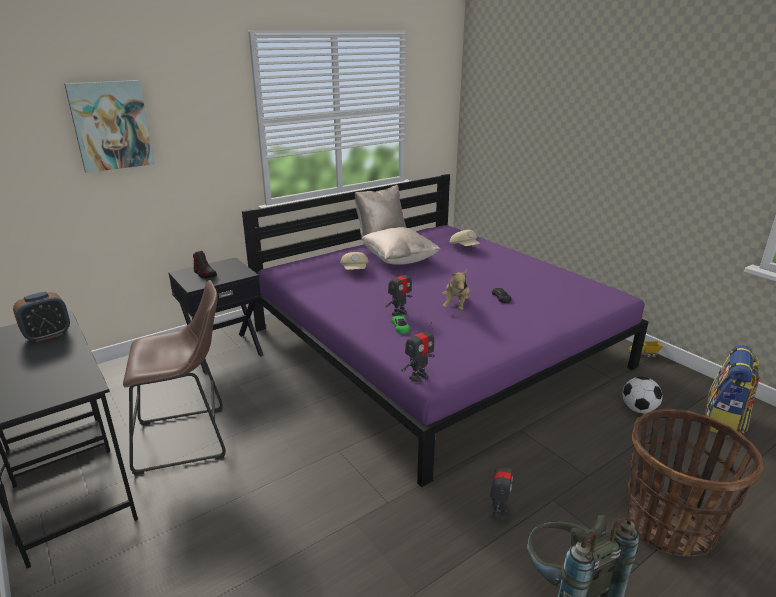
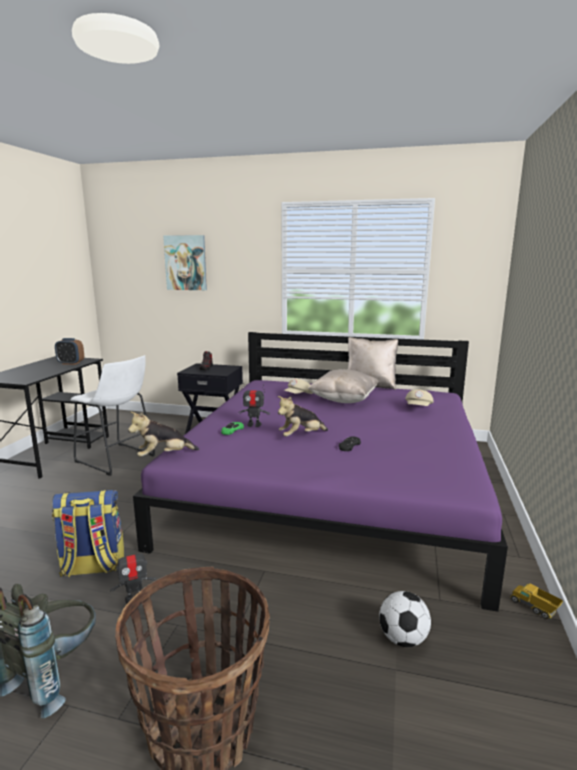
camera: 50 degrees right, 10 degrees down
(188, 439) = (117, 460): brown stool -> white stool
(418, 377) = (164, 456): toy robot -> plush toy
(724, 421) = (490, 734): backpack -> backpack (93, 567)

